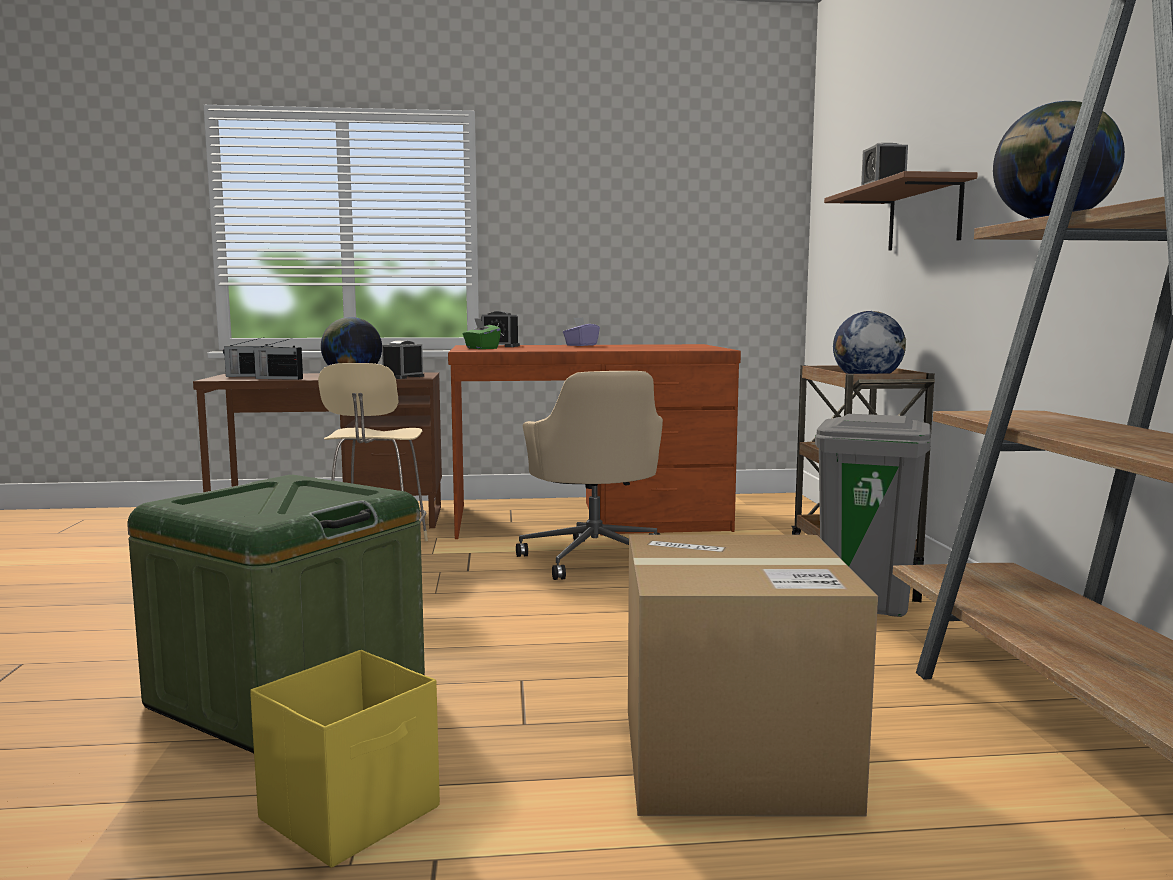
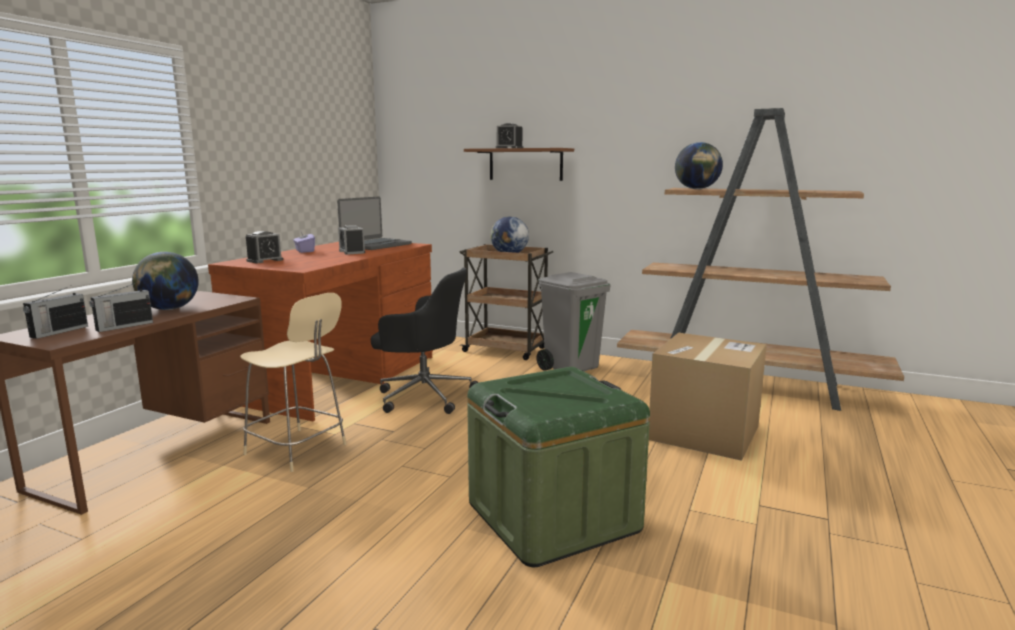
camera: 60 degrees left, 5 degrees up
(353, 813) = (712, 517): yellow storage box -> none
(403, 377) = (222, 300): alarm clock -> alarm clock (352, 252)
(481, 348) = (285, 265): green tissue box -> none
(595, 557) = (423, 395): beige office chair -> black office chair
(675, 347) = (376, 245): none -> laptop

